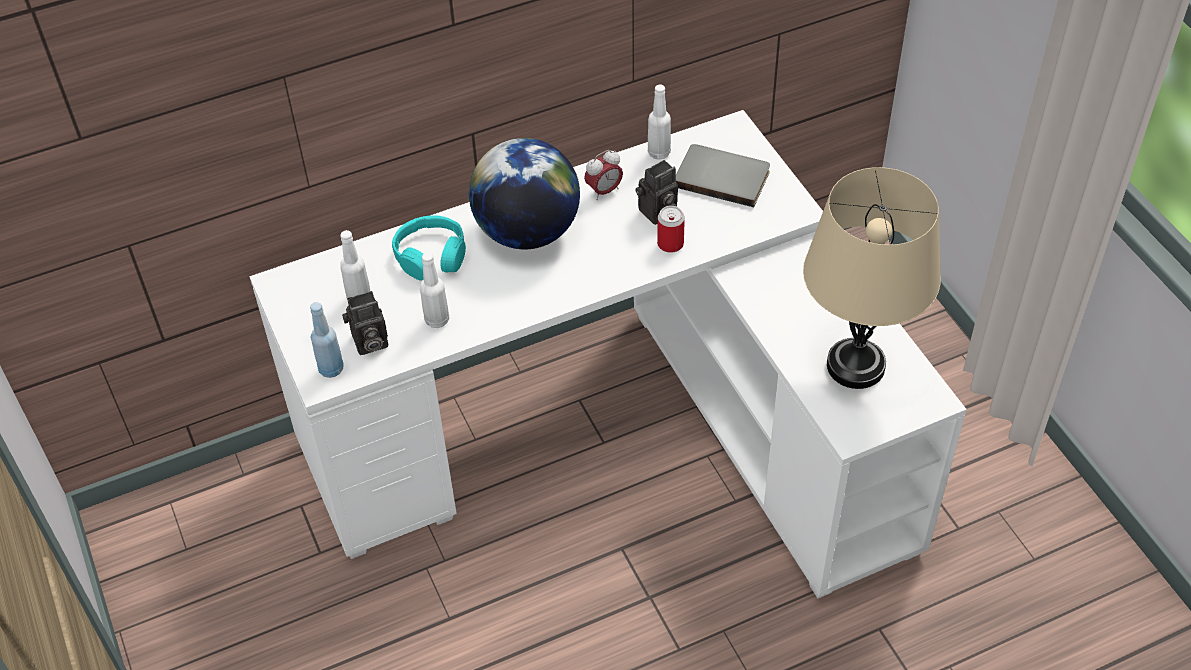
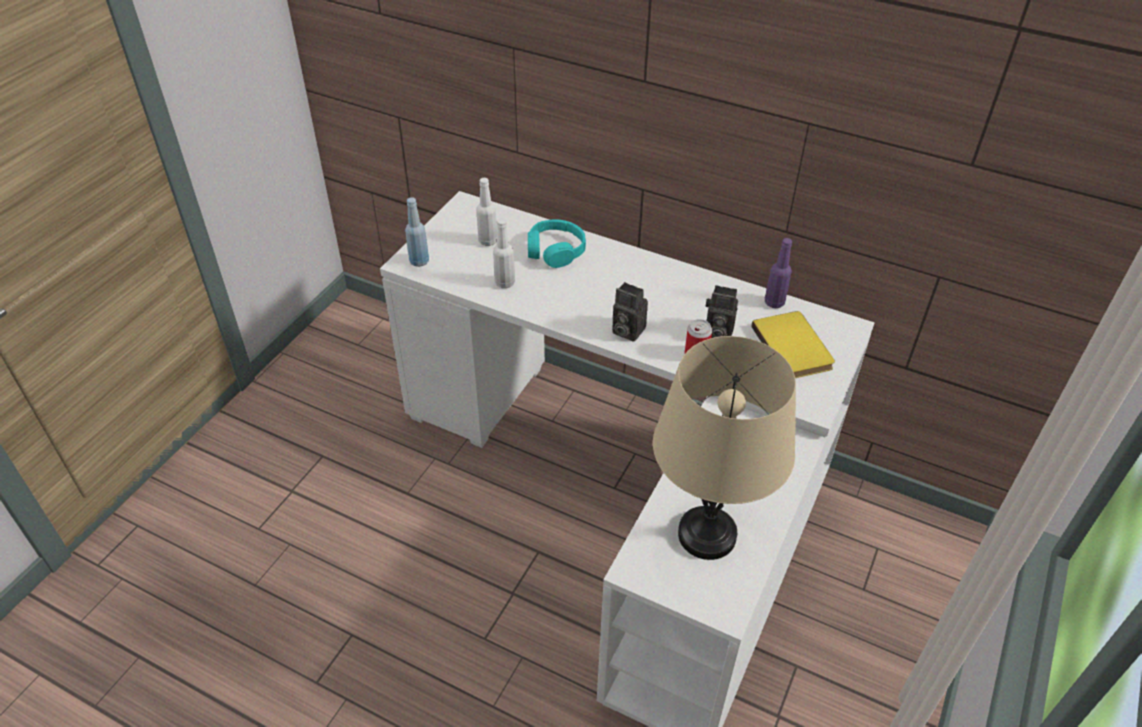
camera: 50 degrees right, 5 degrees down
(369, 343) = (455, 265): camera -> camera (626, 330)
(527, 232) = (624, 281): globe -> none
(604, 191) = (704, 296): alarm clock -> none
(659, 153) = (774, 302): white bottle -> purple bottle
(722, 176) = (794, 347): grey book -> yellow book

